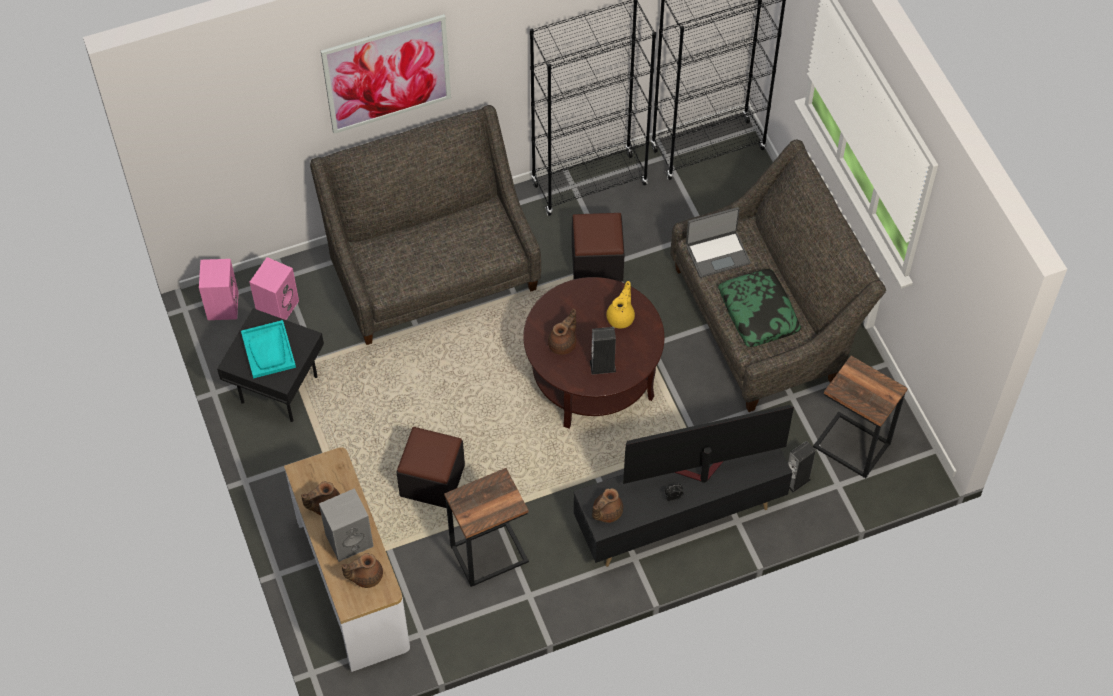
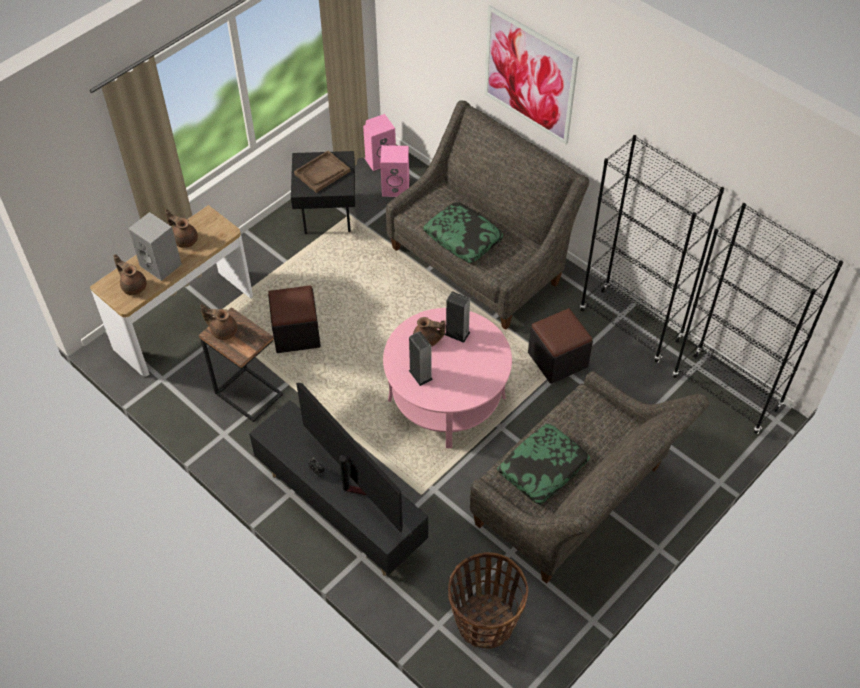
camera: 65 degrees right, 5 degrees down
(268, 350) = (322, 173): turquoise tray -> brown tray
(444, 259) = (463, 238): none -> pillow
(592, 376) = (446, 398): brown coffee table -> pink coffee table
(606, 512) = (280, 429): brown teapot -> brown teapot (223, 330)
(621, 317) = (476, 369): yellow teapot -> none
(717, 254) = (585, 415): laptop -> none
(796, 480) = (425, 588): speaker -> speaker (457, 333)
(851, 446) = (485, 621): side table -> basket

